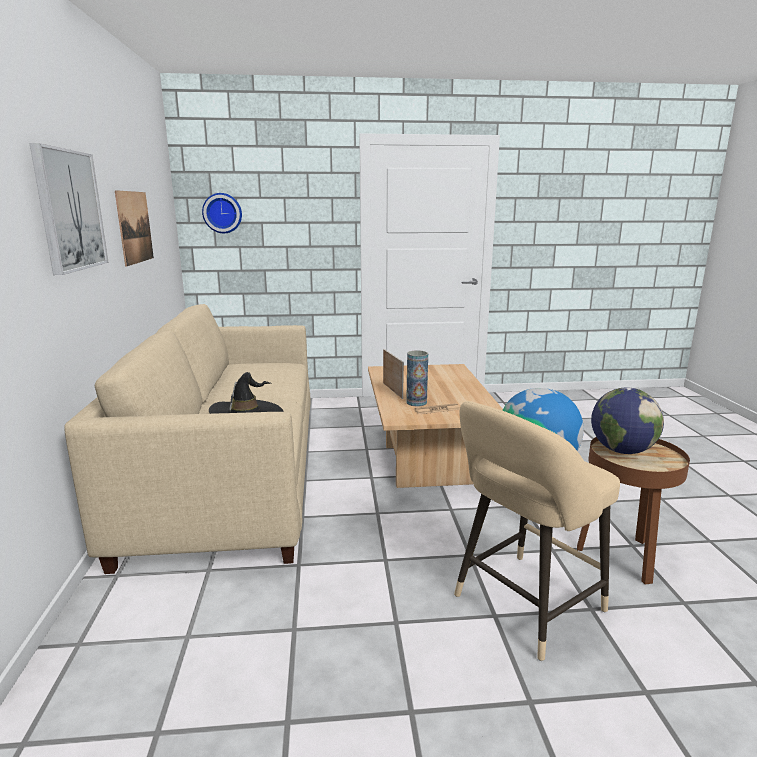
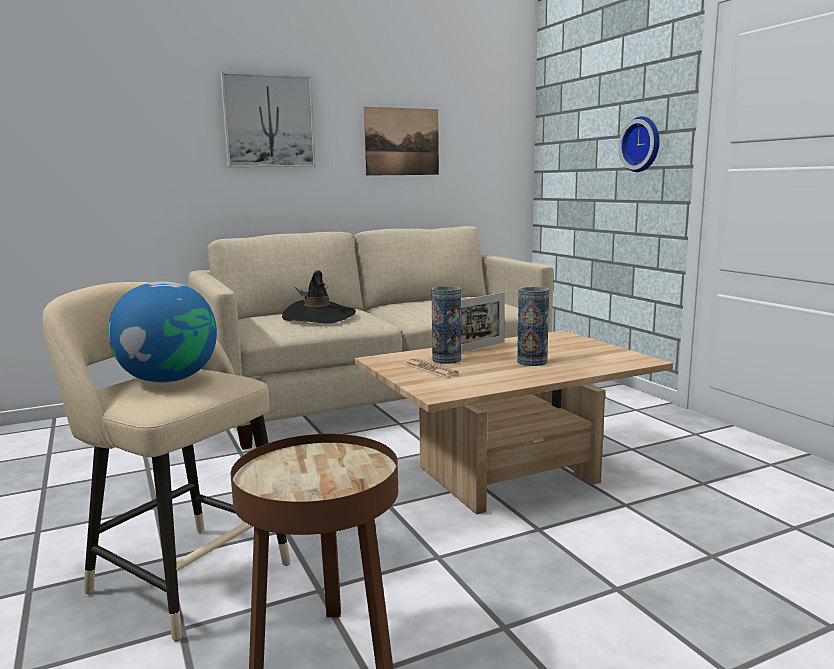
camera: 70 degrees right, 5 degrees down
(222, 213) = (565, 130): wall clock -> wall clock (642, 144)
(440, 386) = (532, 362): none -> vase
(622, 450) = (330, 461): globe -> none

